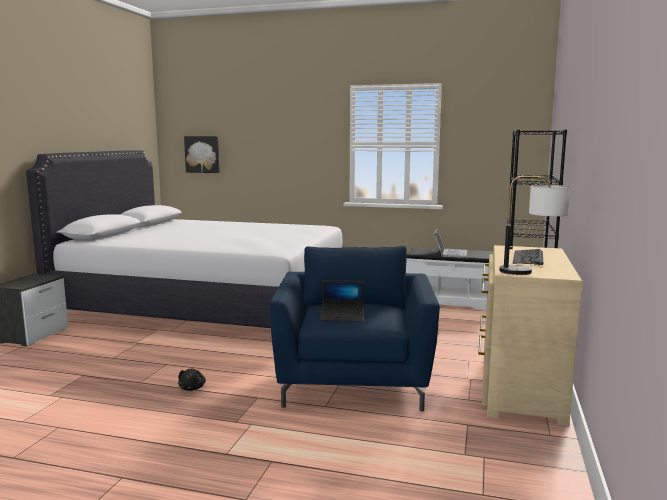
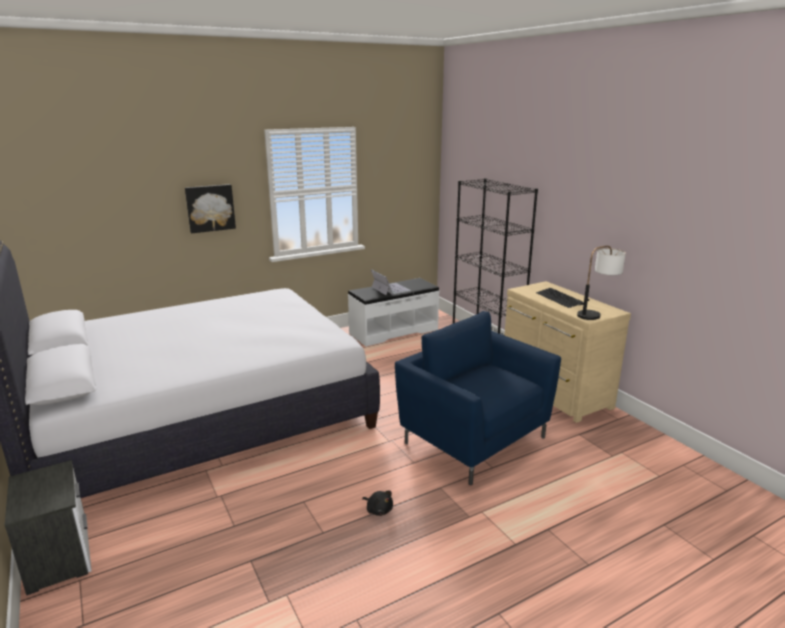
camera: 45 degrees left, 10 degrees up
(202, 154) = (70, 226): picture -> picture (210, 208)
(342, 317) = (494, 390): laptop -> none

